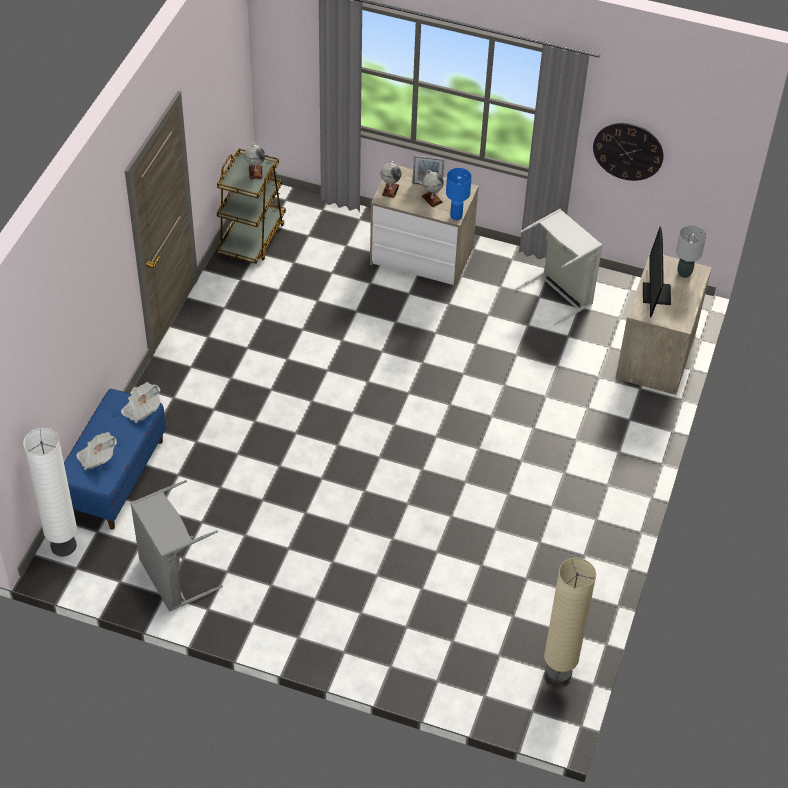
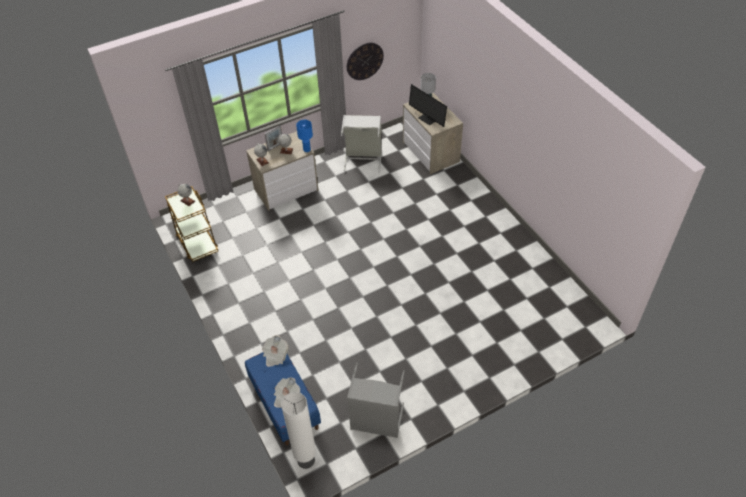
camera: 45 degrees left, 0 degrees up
(558, 672) = (572, 303): beige floor lamp -> none

